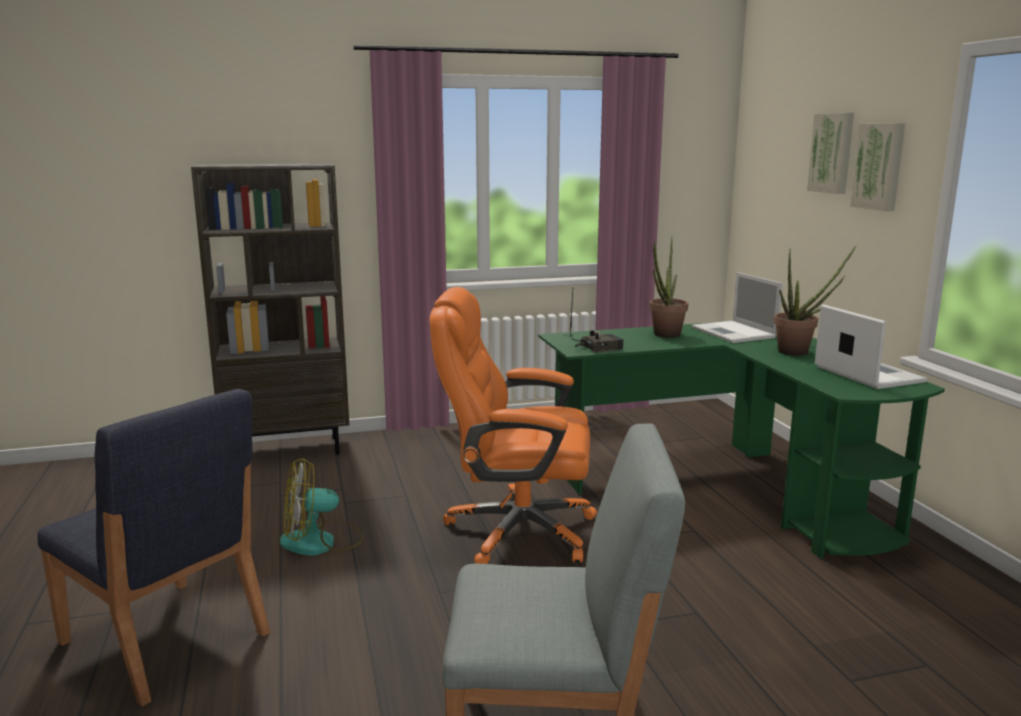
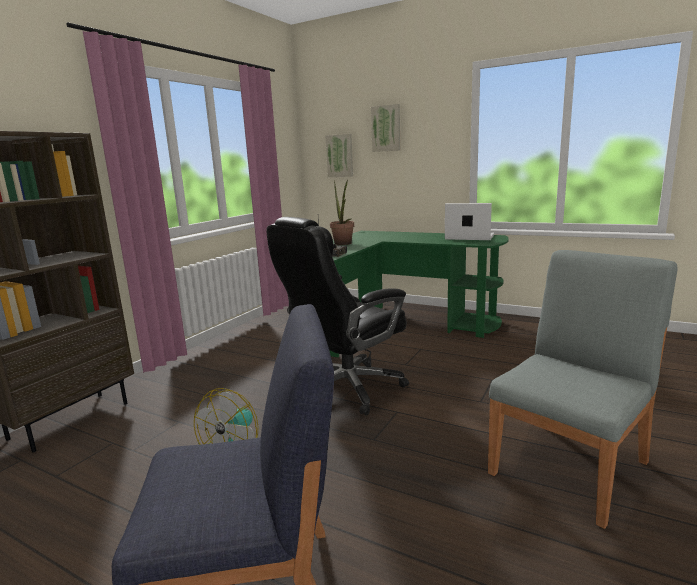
camera: 45 degrees left, 0 degrees up
(517, 531) = (345, 388): orange office chair -> black office chair
(735, 333) = (369, 237): laptop -> none
(799, 352) = (419, 236): potted plant -> none
(880, 166) = (424, 131): picture -> picture (340, 156)

